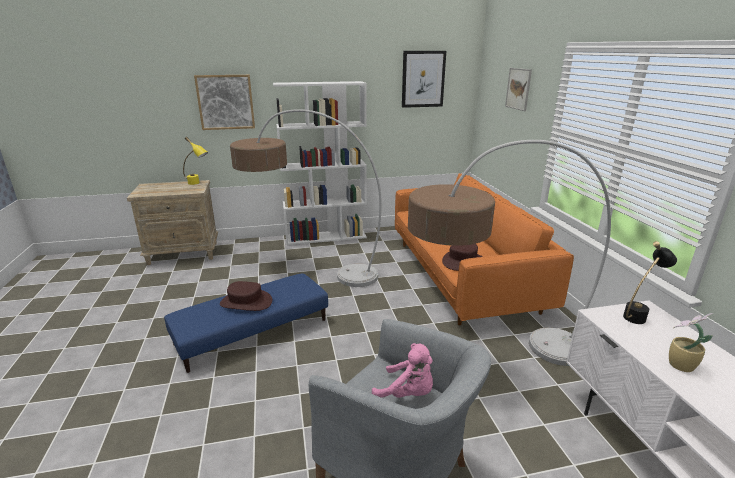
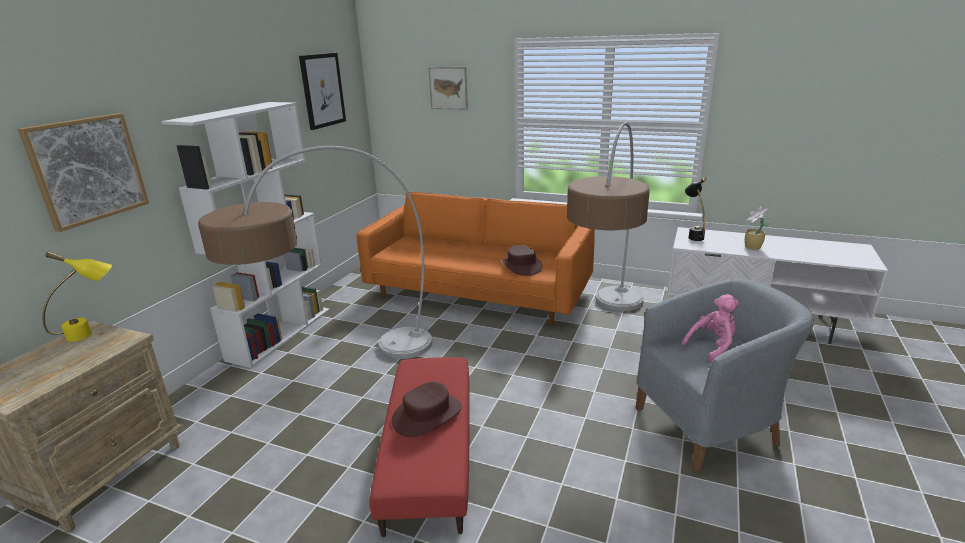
camera: 55 degrees left, 0 degrees up
(252, 331) = (429, 453): blue ottoman -> red ottoman

